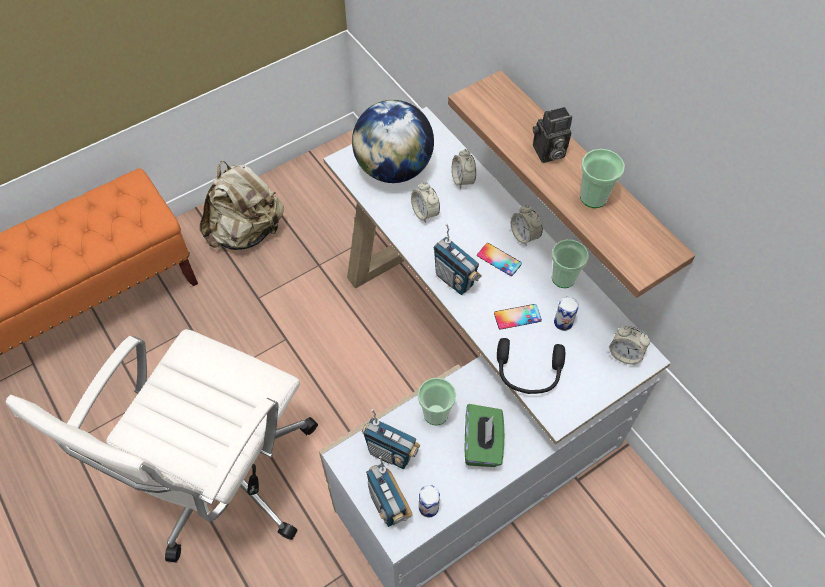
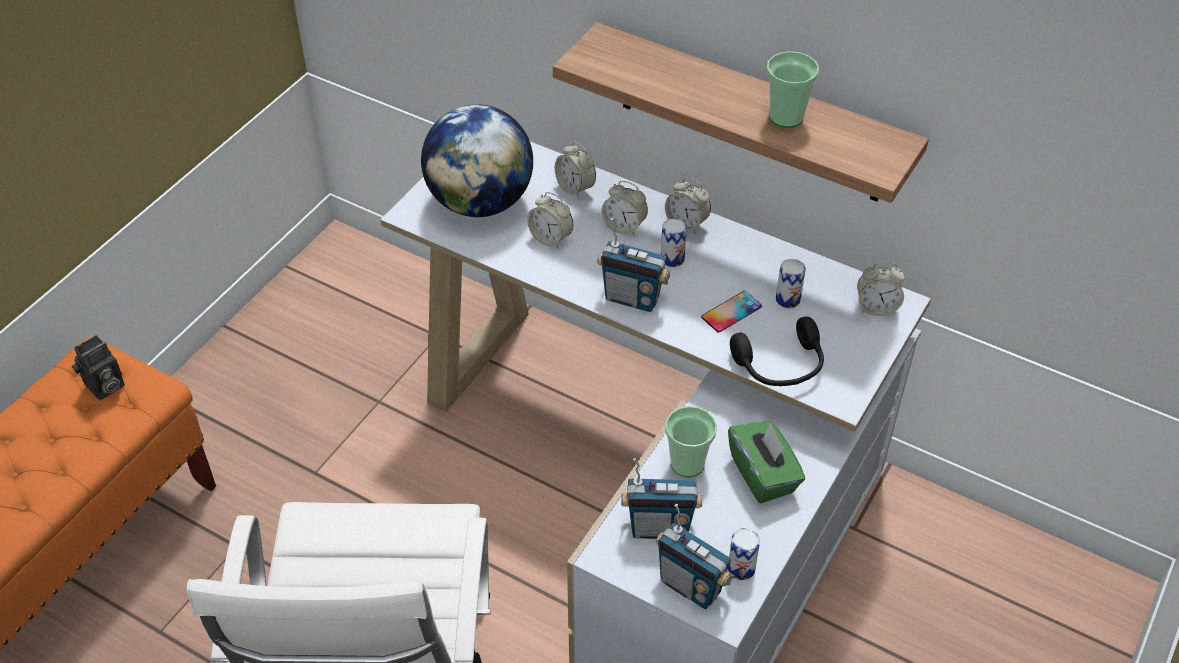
camera: 25 degrees left, 10 degrees down
(246, 232) = (251, 396): beige backpack -> none
(479, 222) = (624, 226): none -> alarm clock
(499, 259) = (672, 259): phone -> can
(548, 153) = (707, 89): camera -> camera (104, 387)
(563, 278) = (759, 253): cup -> none

